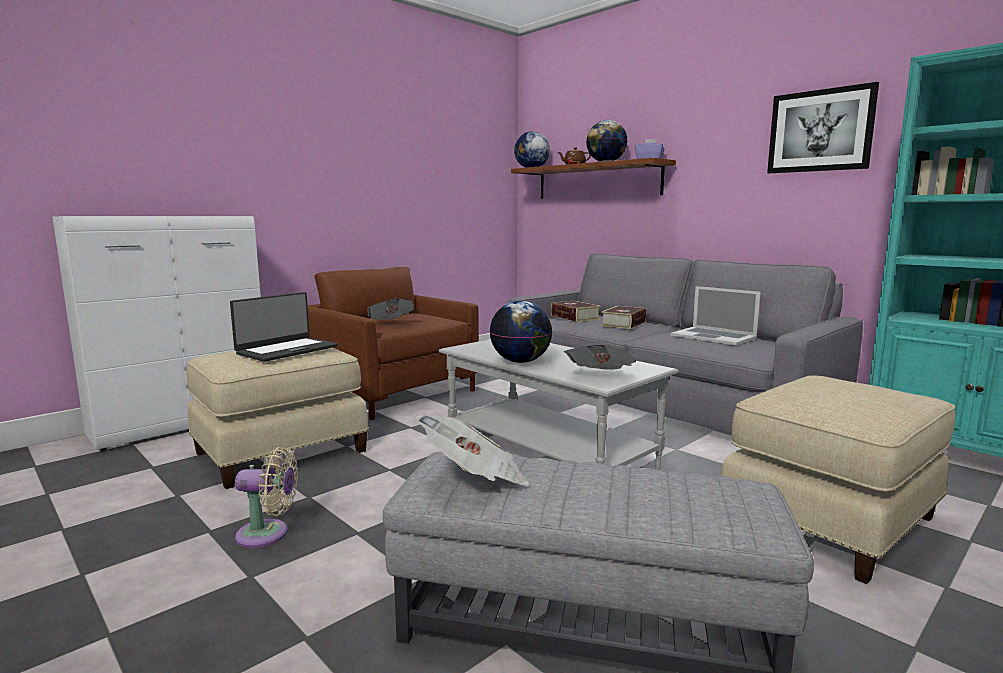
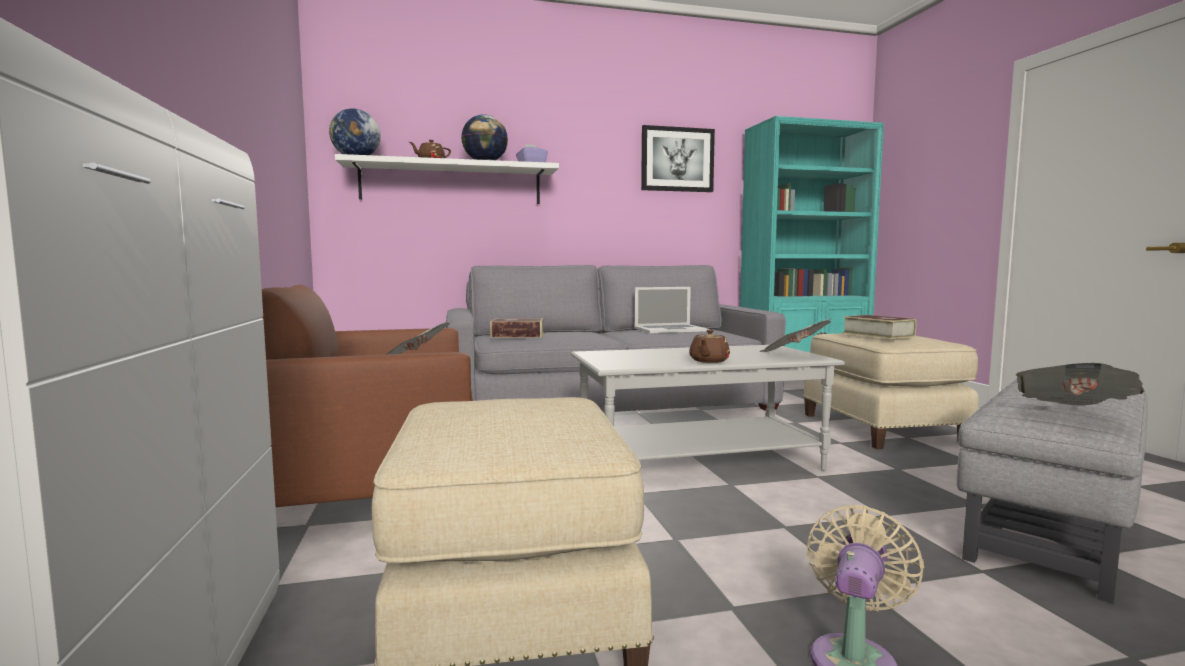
camera: 60 degrees left, 5 degrees down
(286, 350) = (520, 408): laptop -> none
(521, 361) = (708, 361): globe -> brown teapot
(597, 181) = (451, 183): brown shelf -> white shelf
(623, 323) = (578, 332): book -> book (877, 334)

